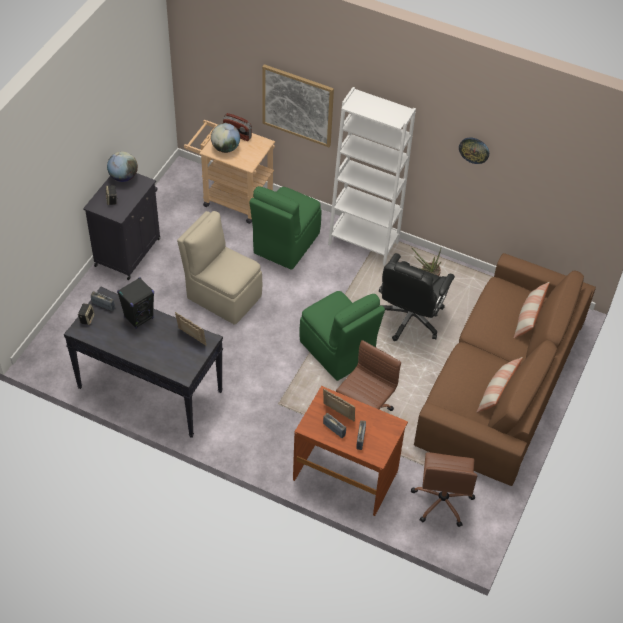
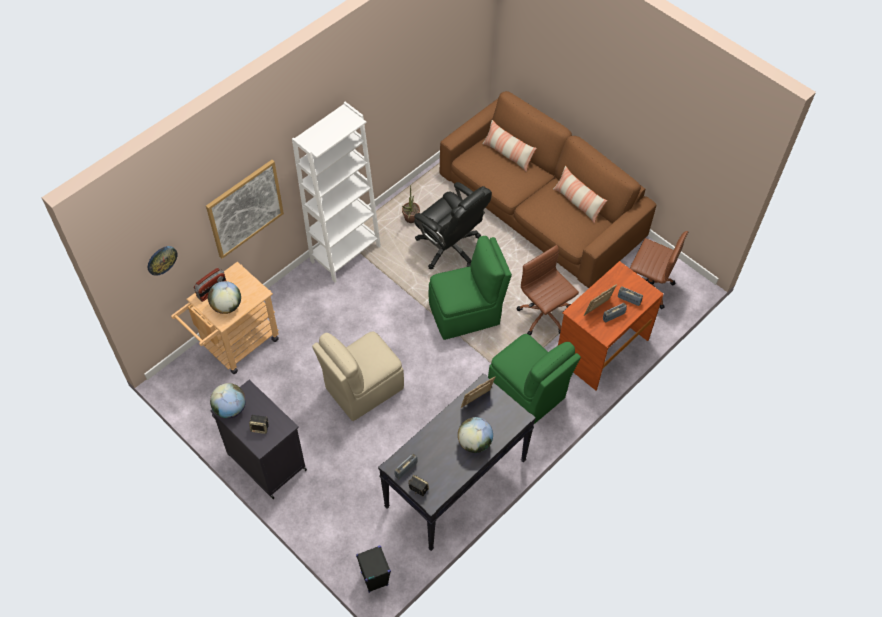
camera: 70 degrees left, 5 degrees up
(139, 317) = (434, 440): black speaker -> black speaker (374, 578)
(146, 347) = (474, 443): none -> globe
(285, 244) = (318, 317): green chair -> green chair (527, 393)
(474, 150) = (390, 88): wall clock -> wall clock (161, 260)

